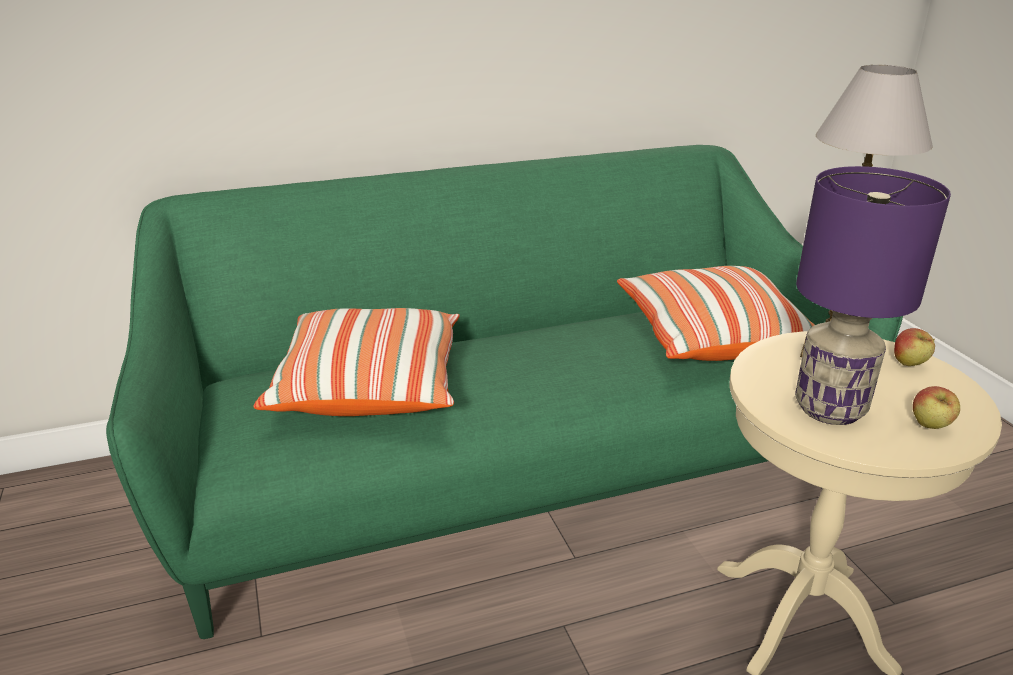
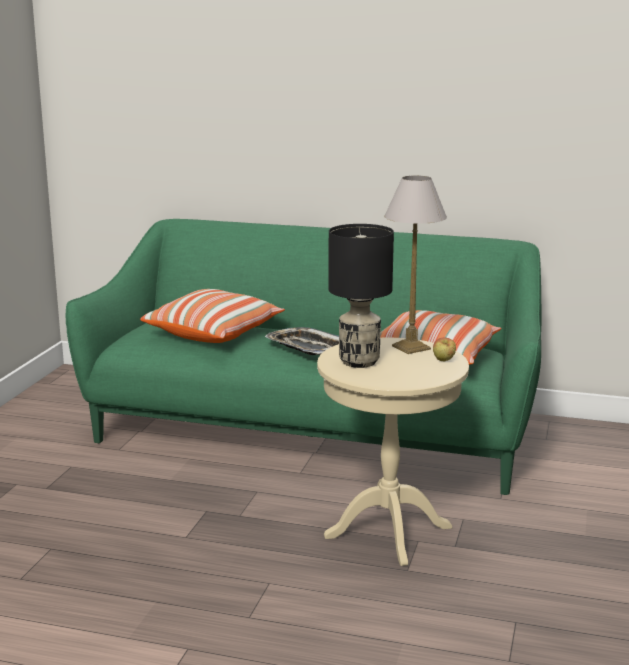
camera: 35 degrees right, 10 degrees down
(543, 371) = (307, 347): none -> tray
(828, 409) = (358, 361): purple table lamp -> black table lamp
(930, 427) = (393, 377): apple -> none

